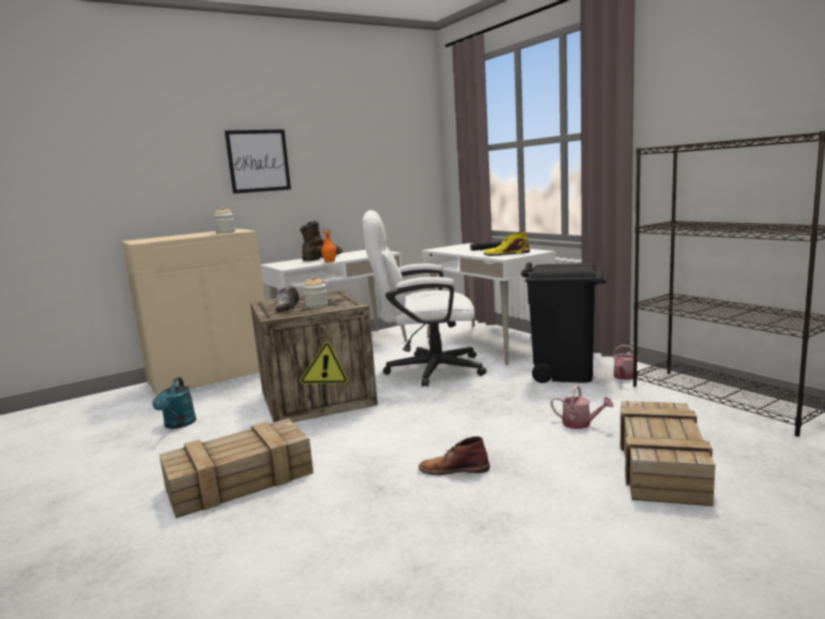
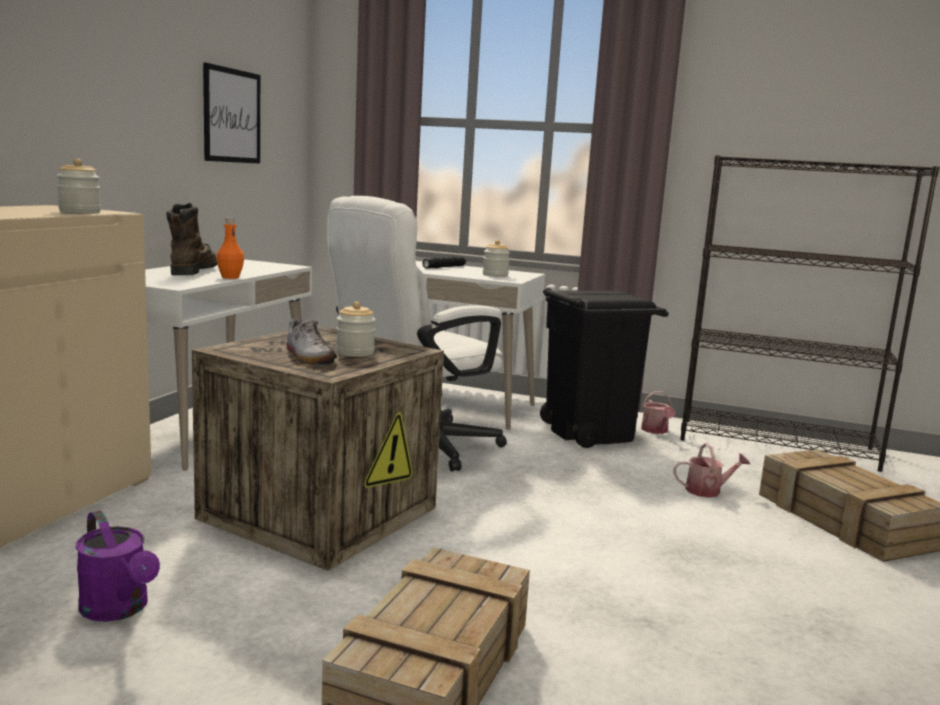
camera: 40 degrees left, 0 degrees up
(178, 425) = (119, 609): turquoise watering can -> purple watering can
(258, 161) = (85, 77): picture -> picture (232, 116)
(453, 469) = (681, 573): brown boot -> none
(506, 254) = (495, 275): yellow boot -> jar

